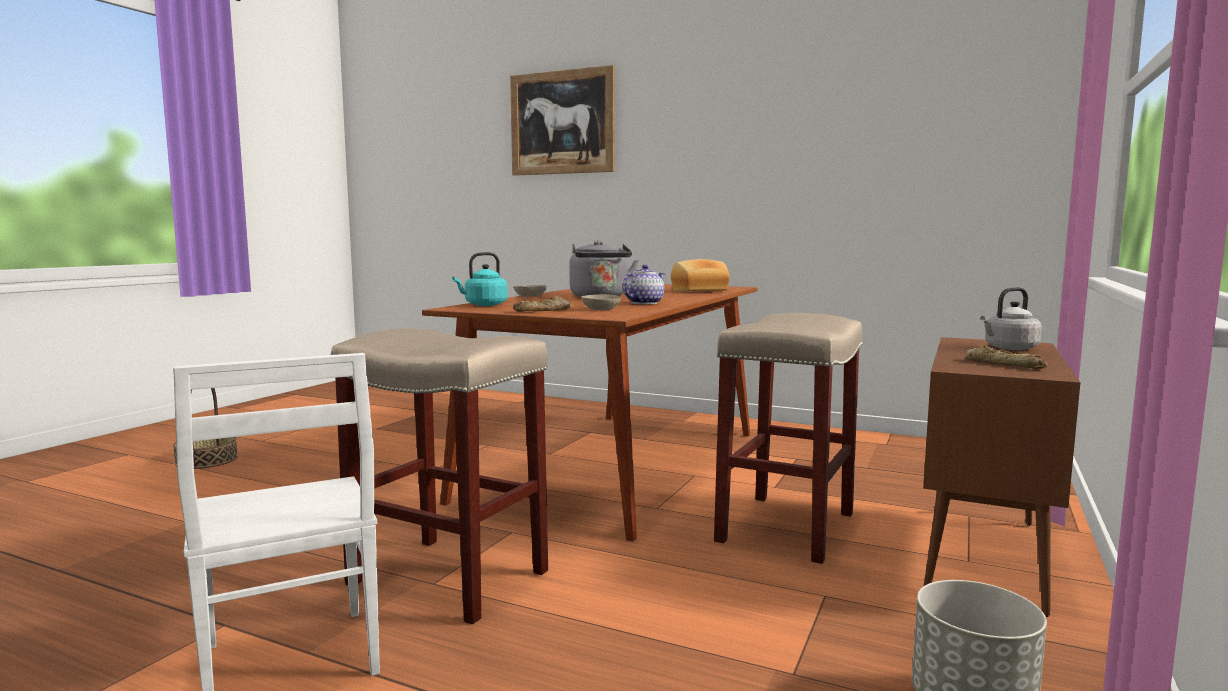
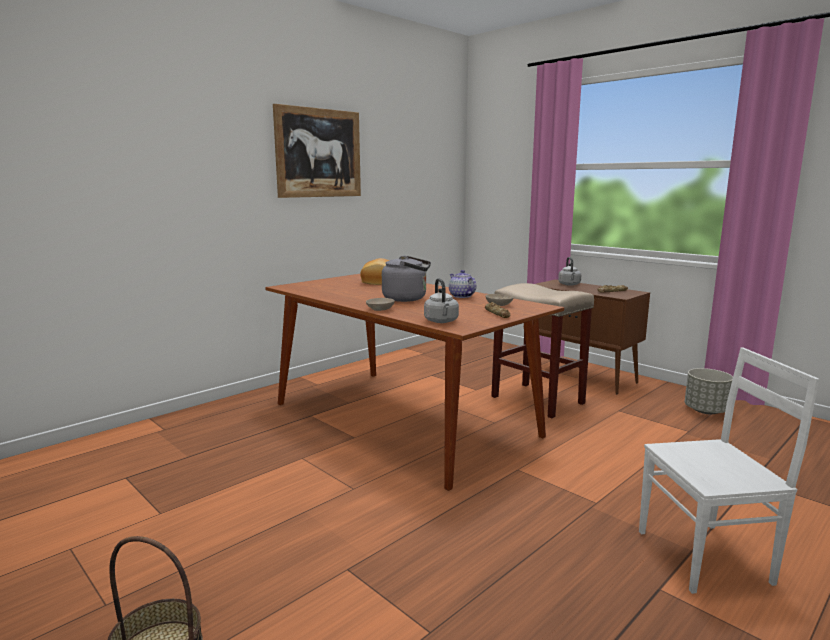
camera: 70 degrees left, 5 degrees up
(445, 577) = (588, 498): beige stool -> none
(483, 305) = (441, 321): turquoise kettle -> grey kettle
(562, 123) = (153, 129): picture -> picture (319, 153)

